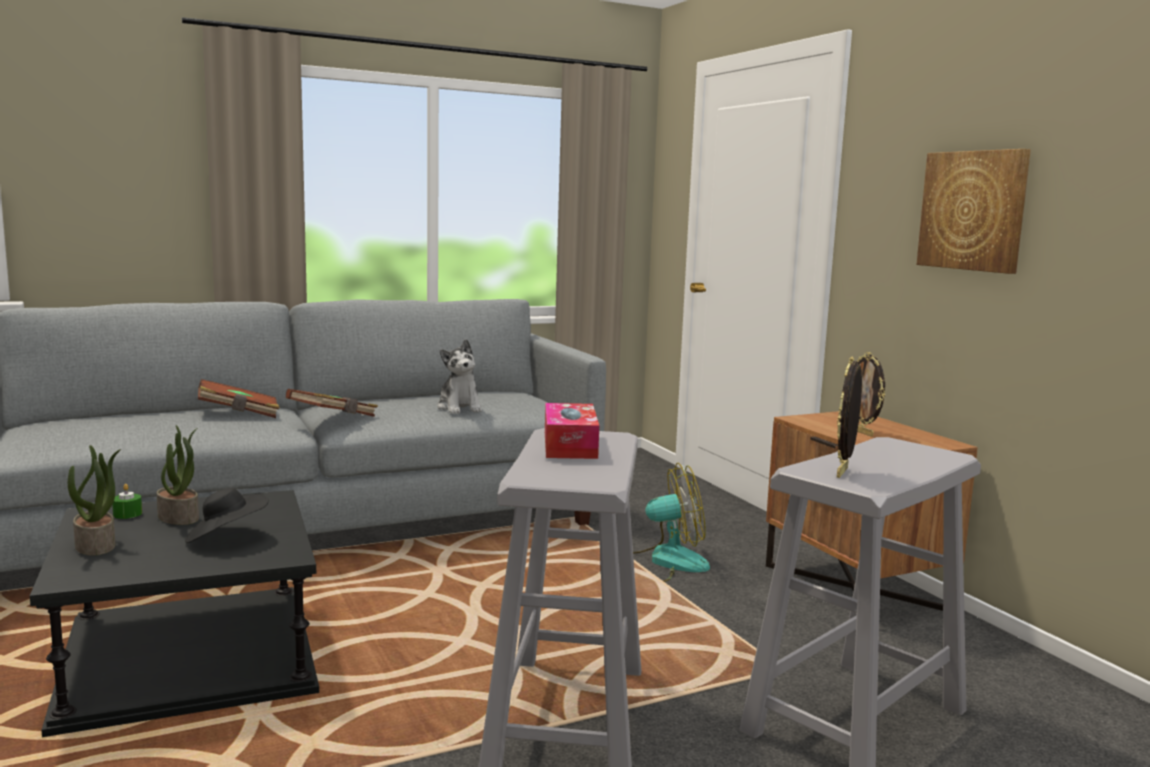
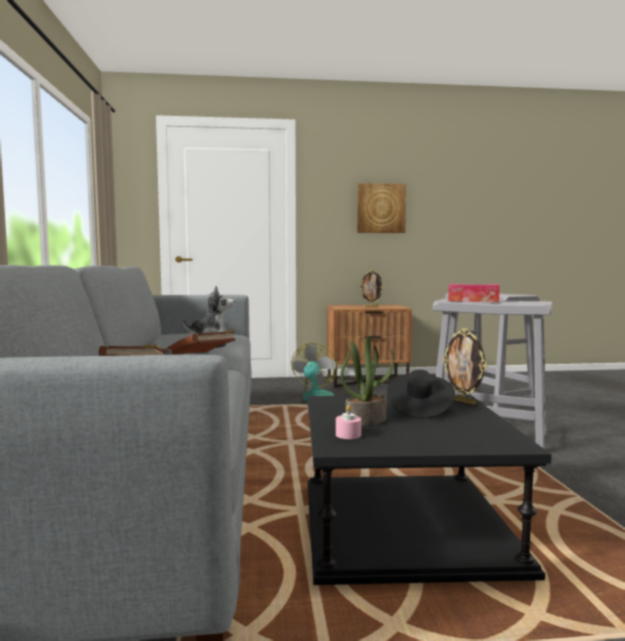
camera: 70 degrees left, 5 degrees down
(96, 546) = (434, 440): potted plant -> none
(127, 514) = (348, 435): green candle -> pink candle
(844, 473) = (507, 294): picture frame -> picture frame (463, 402)

